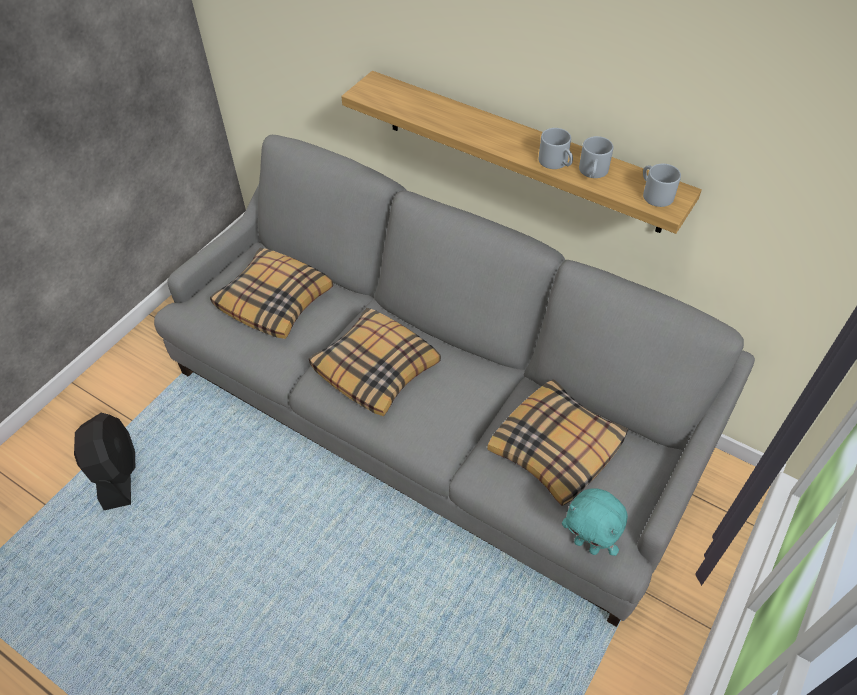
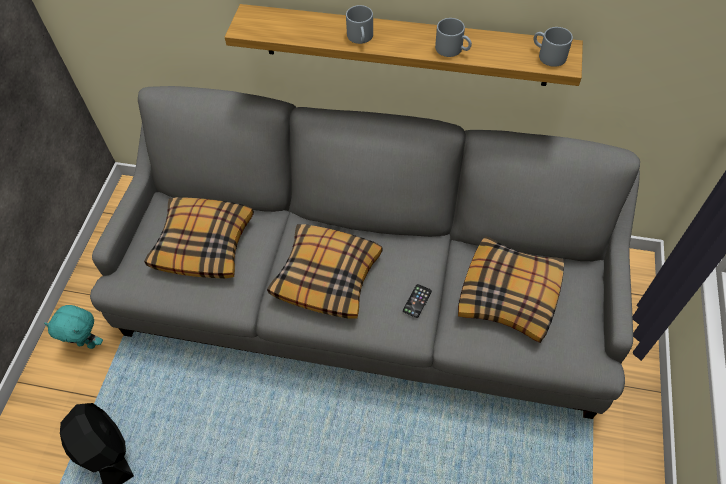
camera: 20 degrees left, 5 degrees up
(455, 422) = (417, 301): none -> phone
(587, 545) = (569, 367): turquoise plush toy -> turquoise plush toy (88, 343)
(593, 172) = (488, 50): grey mug -> grey mug (361, 38)

